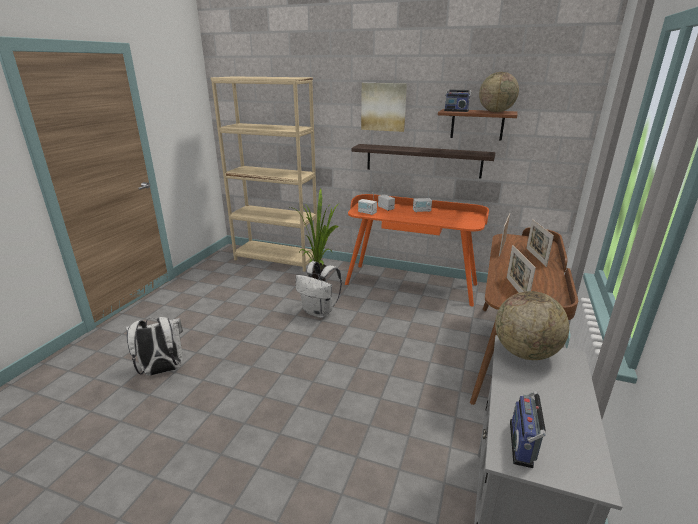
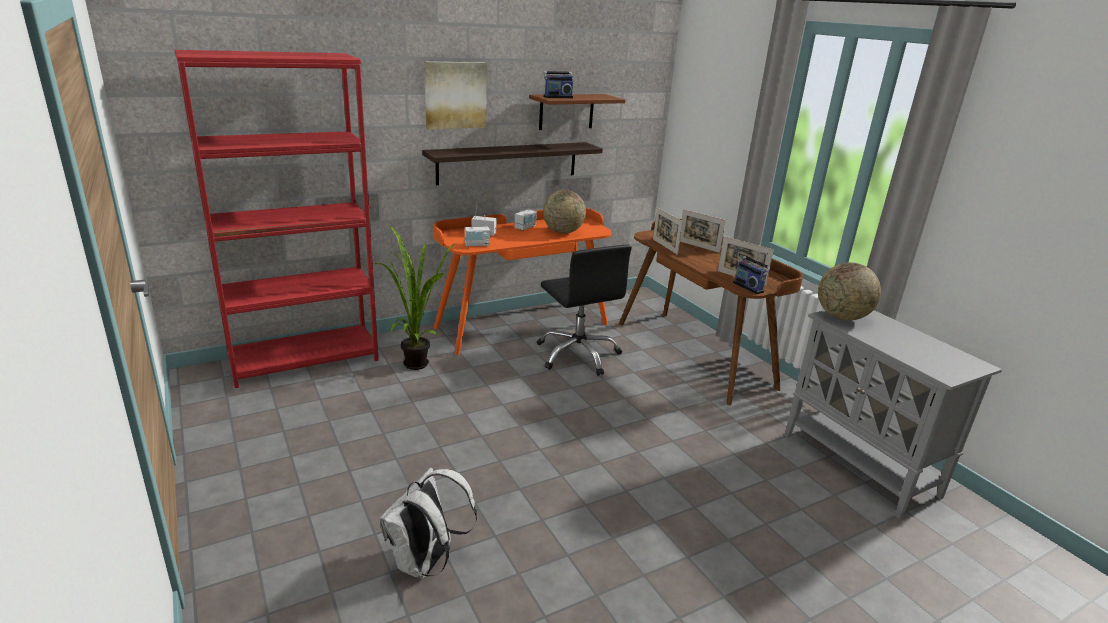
camera: 50 degrees left, 0 degrees up
(276, 259) = (305, 360): beige bookcase -> red bookcase
(319, 312) = (484, 397): white backpack -> none
(415, 315) = (578, 354): none -> black office chair
(496, 112) = (595, 96): globe -> globe (563, 232)
(524, 444) = (937, 366): radio -> radio (749, 287)

